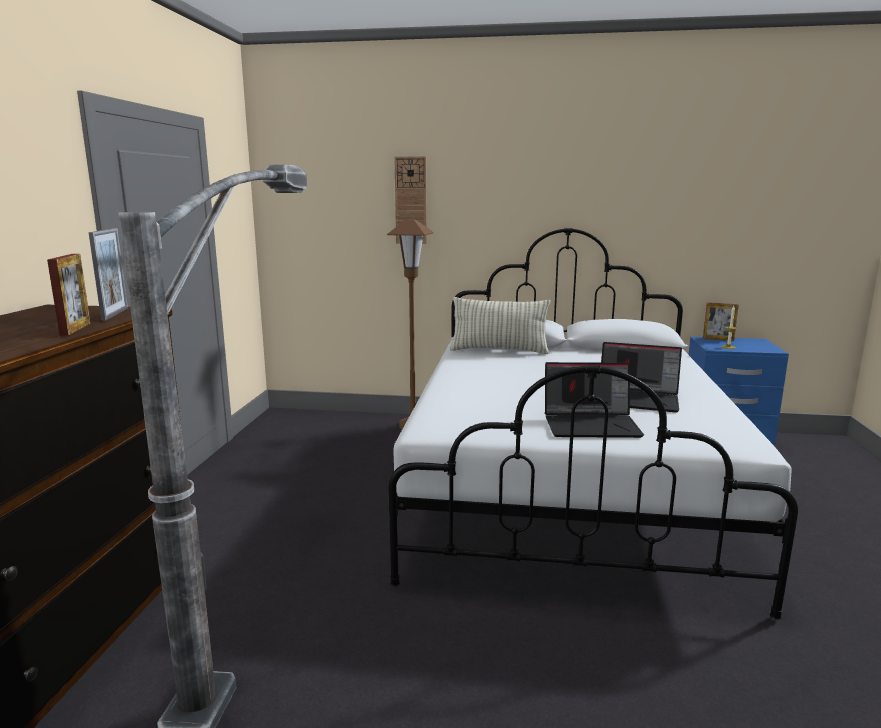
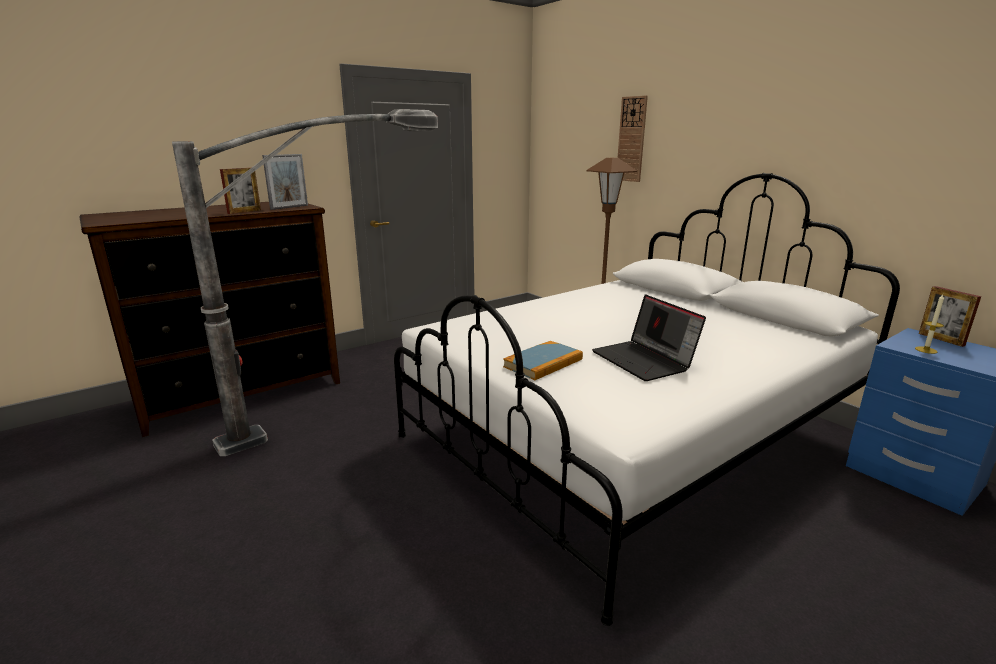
camera: 45 degrees right, 5 degrees up
(499, 350) = (642, 292): pillow -> none
(592, 425) = (543, 363): laptop -> book

